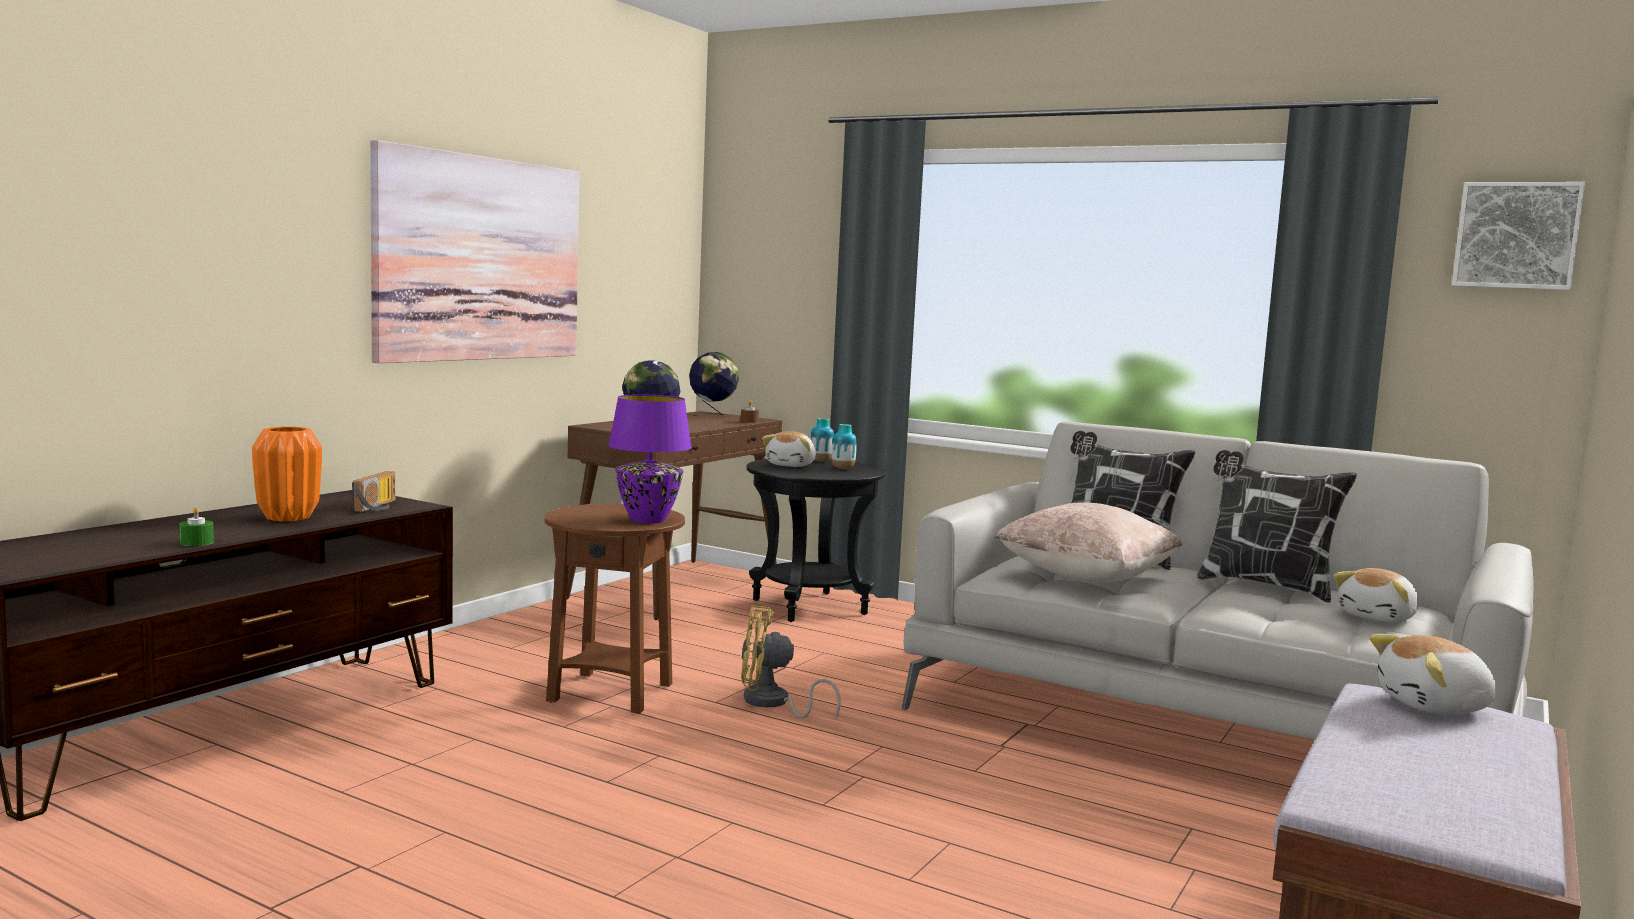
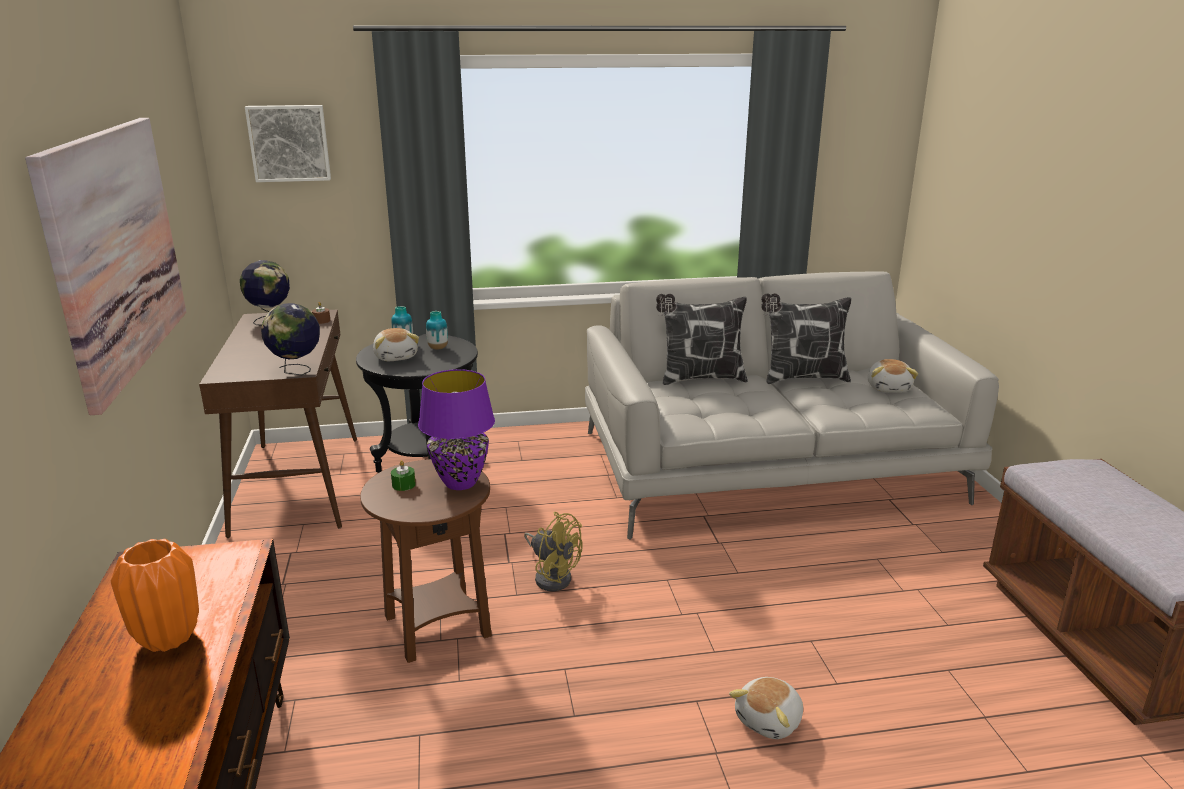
camera: 40 degrees left, 15 degrees up
(196, 542) = (177, 732): green candle -> green candle (403, 485)
(379, 506) = (211, 572): radio -> none
(772, 703) = (552, 576): yellow fan -> yellow fan turned 105 degrees counterclockwise
(1086, 578) = (726, 409): beige pillow -> none
(1435, 706) = (1071, 472): plush toy -> plush toy (770, 721)
(1516, 235) = (876, 117): picture -> picture (289, 143)

